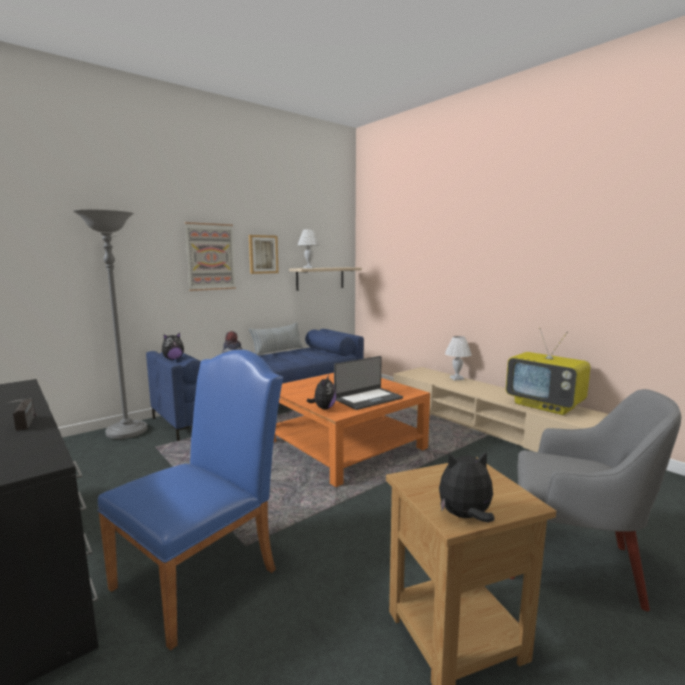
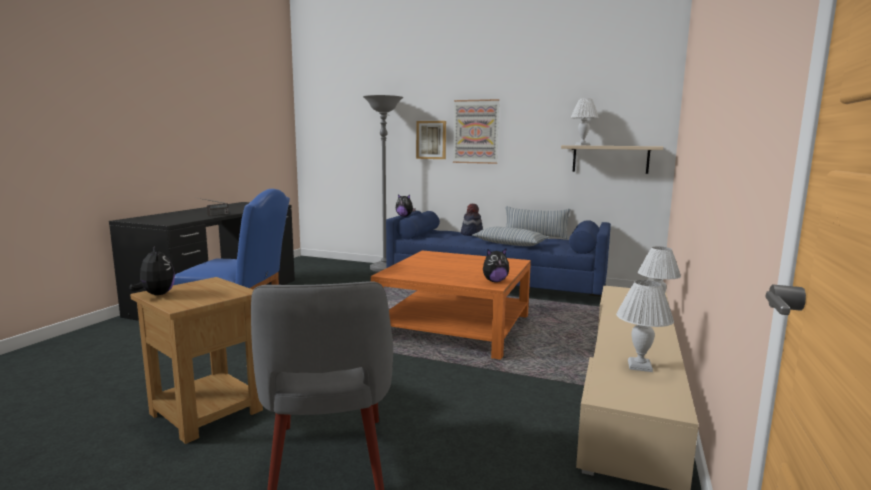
camera: 60 degrees right, 0 degrees up
(263, 254) = (532, 129): picture -> picture (431, 140)
(290, 362) = (510, 244): none -> pillow
(323, 408) = (395, 269): plush toy -> plush toy (494, 281)
(368, 399) = (442, 275): laptop -> none
(545, 405) = (640, 366): television -> white table lamp

